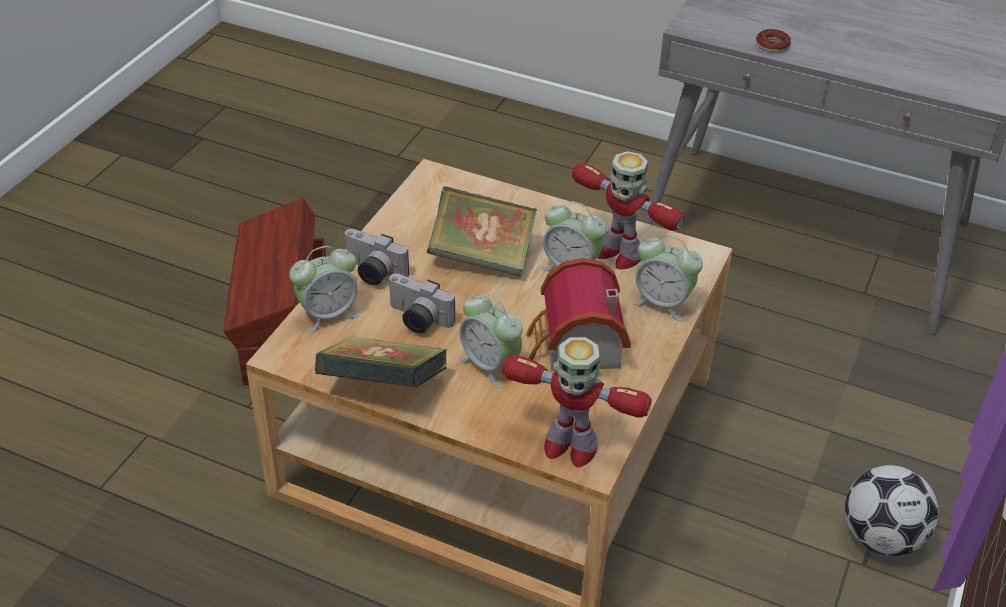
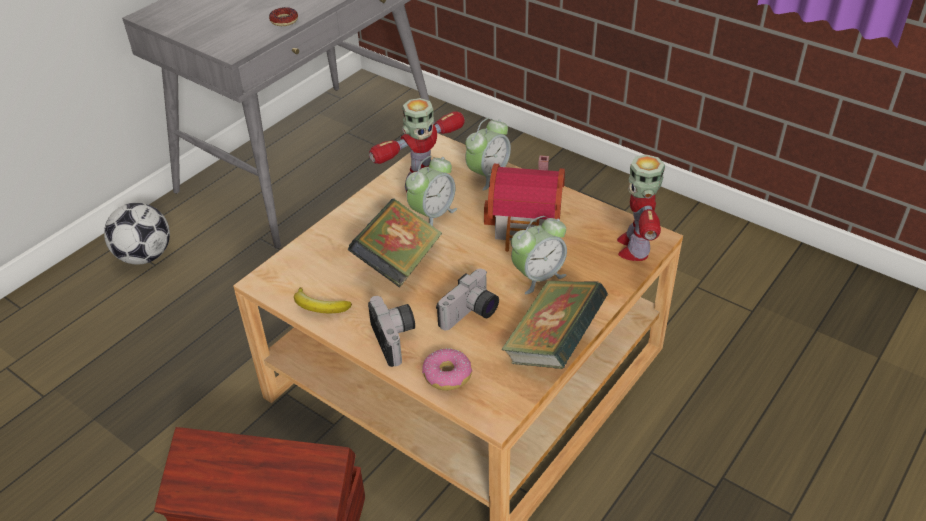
camera: 75 degrees left, 0 degrees up
(328, 314) = (447, 375): alarm clock -> donut
(372, 273) = (397, 339): camera -> camera turned 60 degrees counterclockwise
(405, 216) = (320, 307): none -> banana
(569, 446) = (634, 246): toy robot -> toy robot turned 150 degrees clockwise
(881, 537) = (604, 197): football -> football (145, 256)

